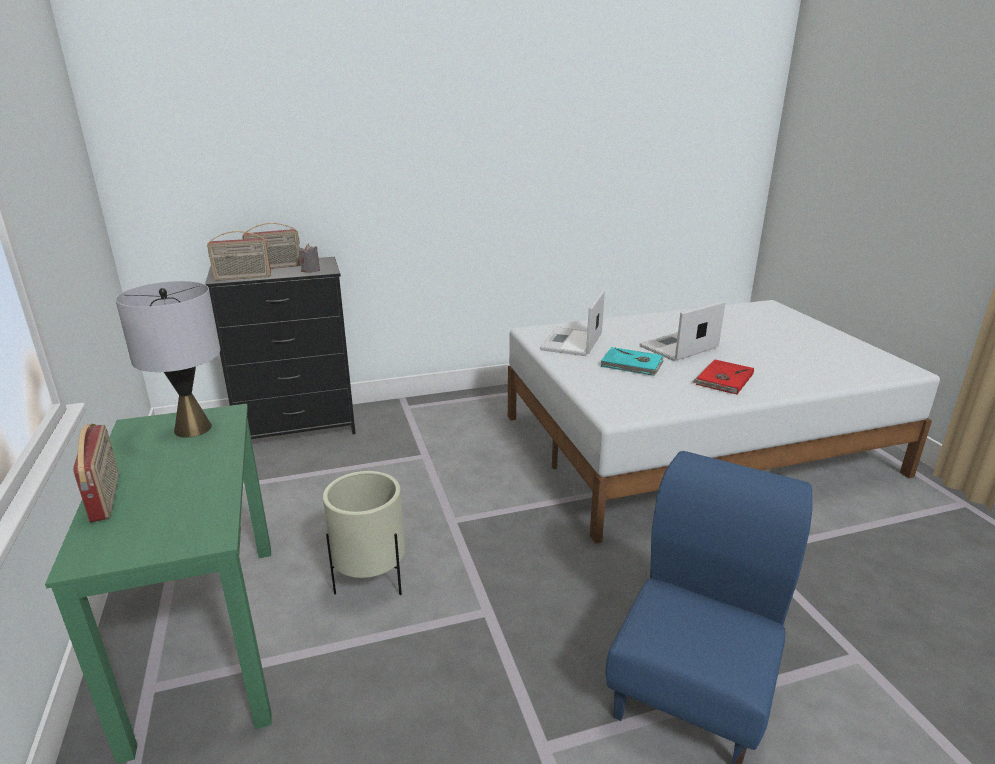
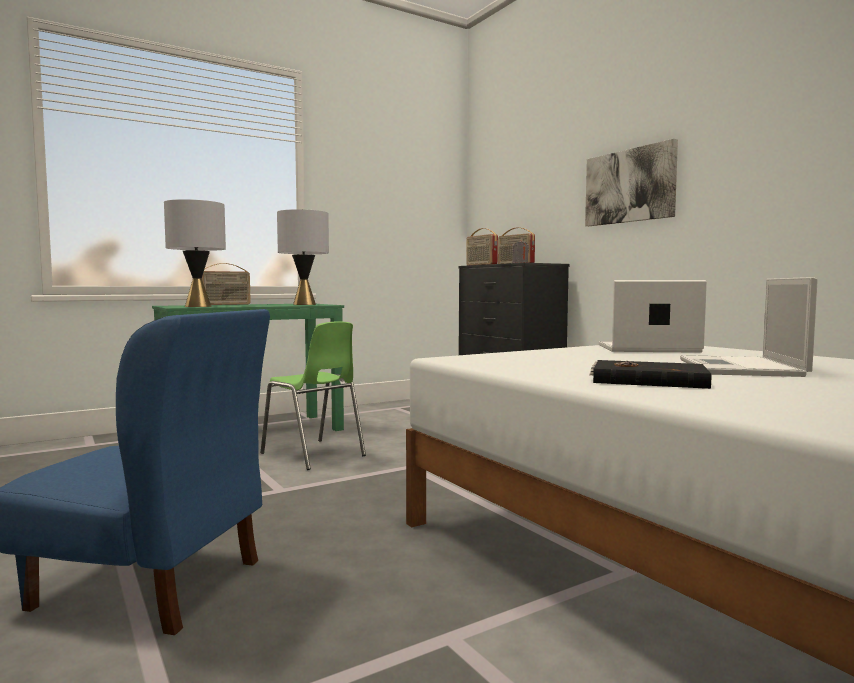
camera: 75 degrees right, 20 degrees down
(197, 520) = (197, 306): none -> grey table lamp
(371, 581) = (314, 455): beige planter -> green chair
(401, 178) = (630, 186): none -> picture
(632, 364) = (619, 359): turquoise book -> none
(678, 348) = (741, 368): laptop -> laptop turned 120 degrees counterclockwise
(723, 379) = (647, 379): red book -> black book

